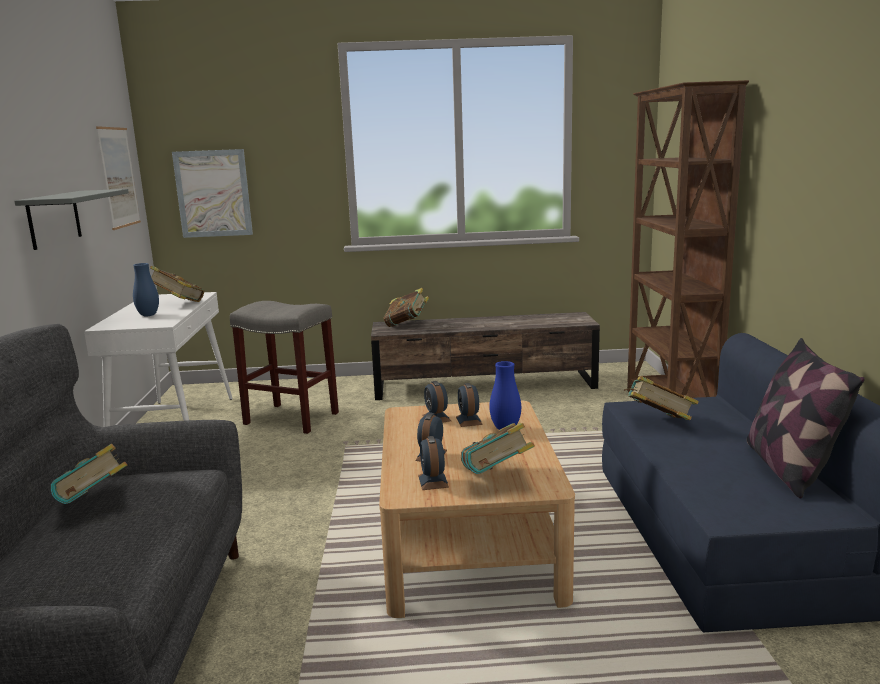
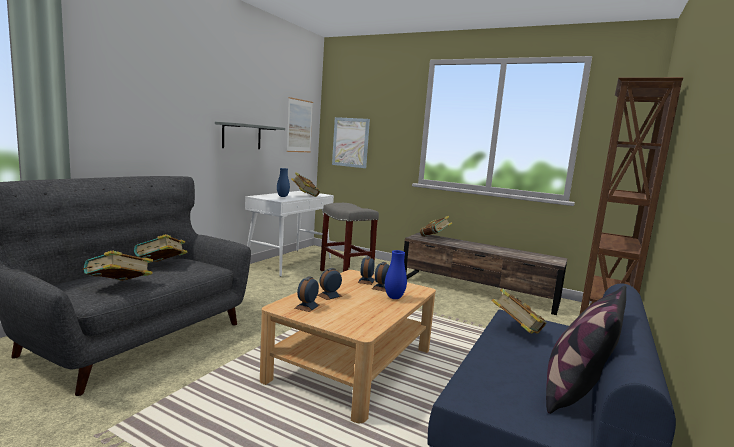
camera: 30 degrees right, 5 degrees down
(497, 478) = (342, 317): book -> book (119, 286)

